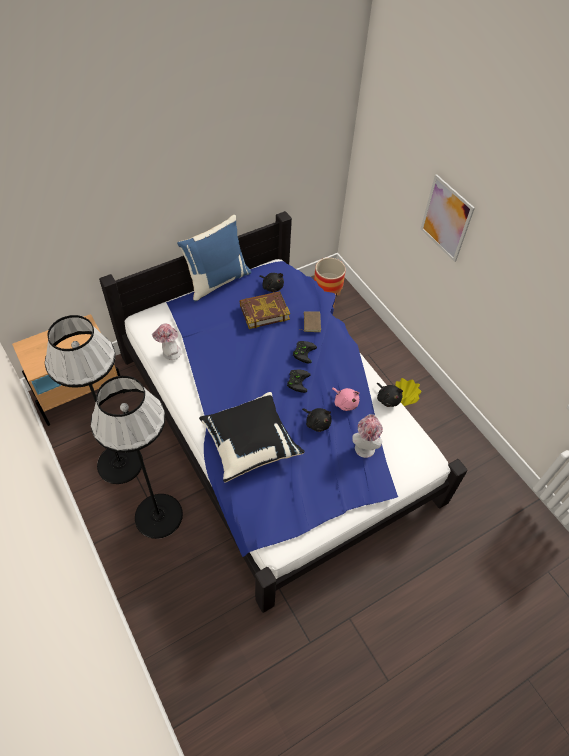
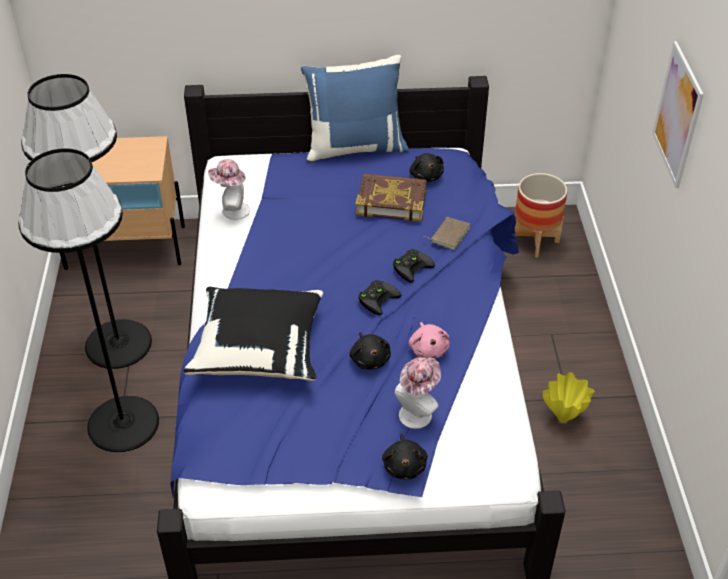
camera: 30 degrees right, 10 degrees down
(388, 399) = (499, 369): black plush toy -> black plush toy (404, 465)

